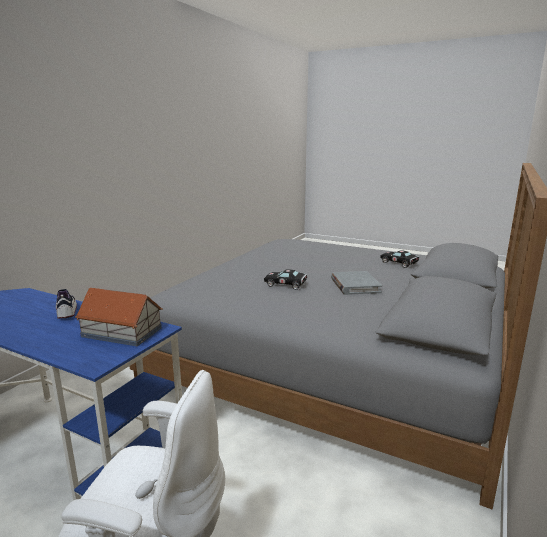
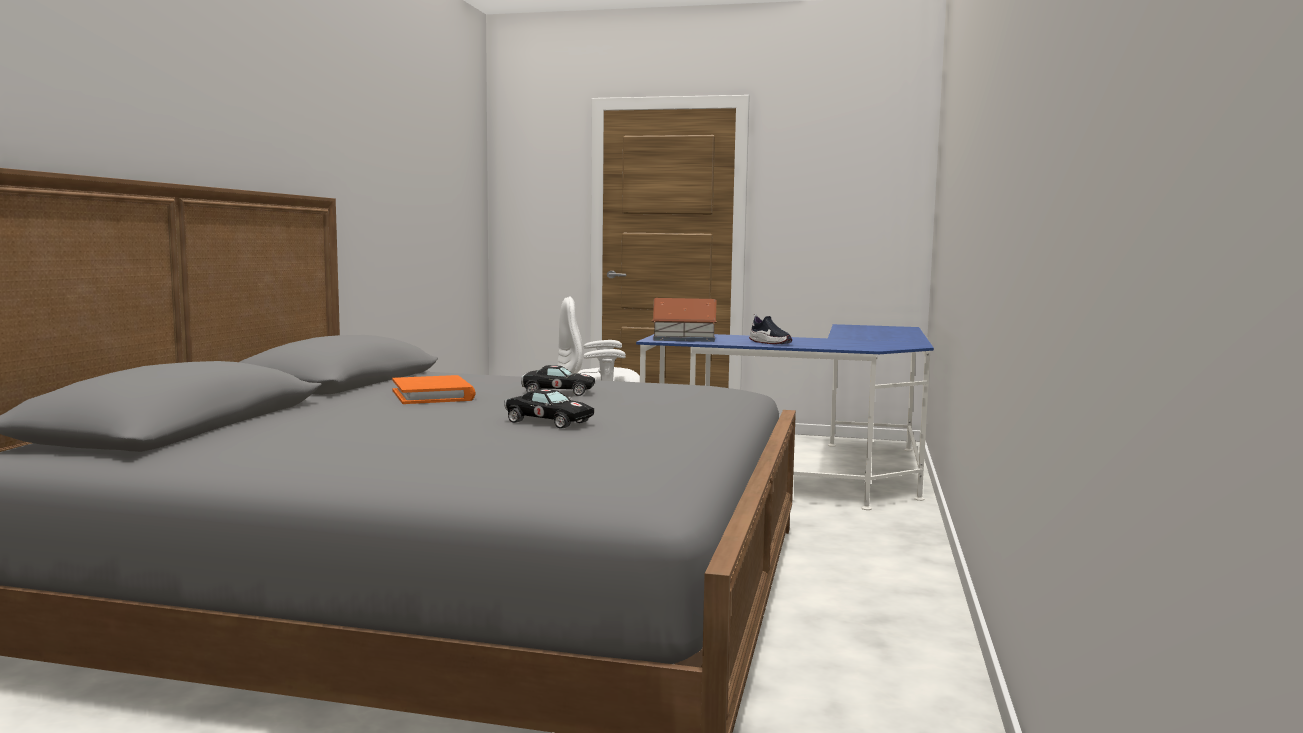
camera: 165 degrees right, 10 degrees down
(355, 285) = (433, 395): grey book -> orange book
(400, 263) = (289, 426): black toy car -> black toy car (546, 422)

